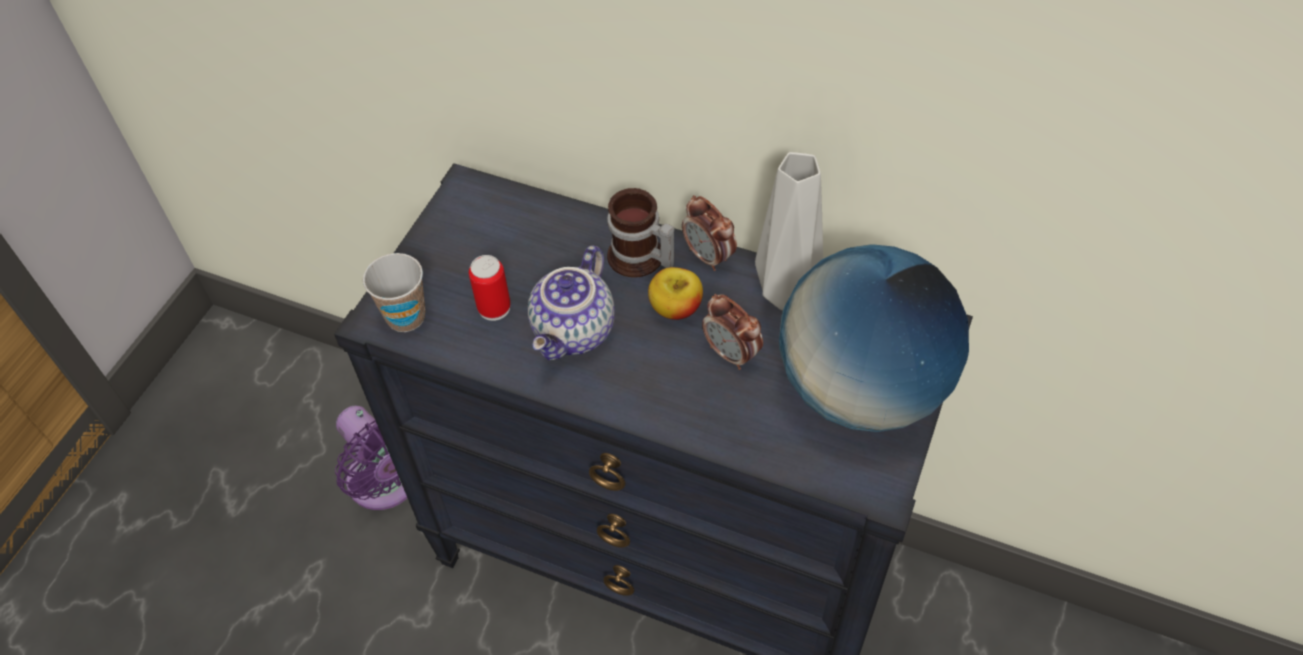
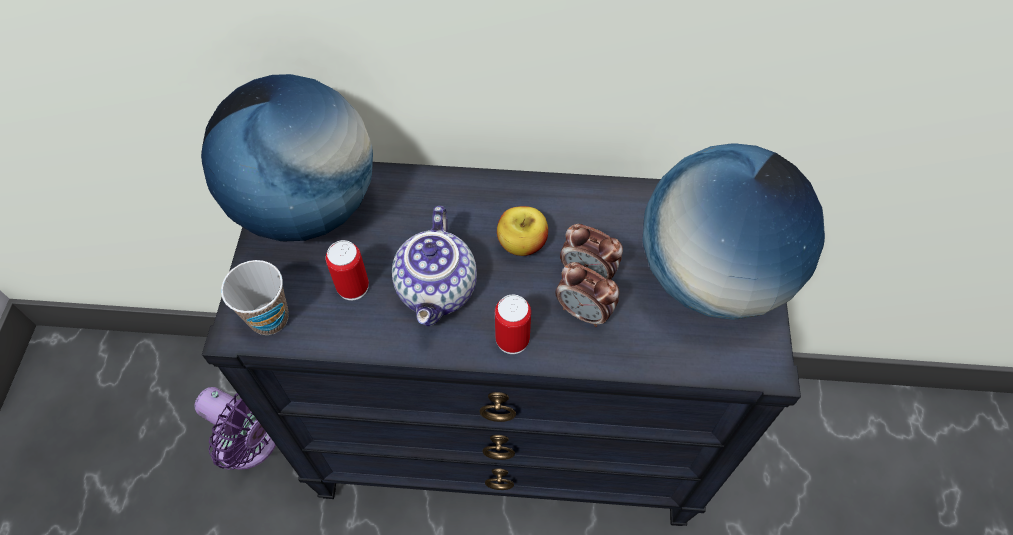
camera: 20 degrees left, 5 degrees up
(478, 222) = (307, 207): none -> globe
(629, 396) = (512, 339): none -> can
(639, 260) = (471, 206): mug -> none
(708, 257) = (532, 188): alarm clock -> alarm clock (584, 312)
(787, 296) = (615, 207): grey vase -> none

